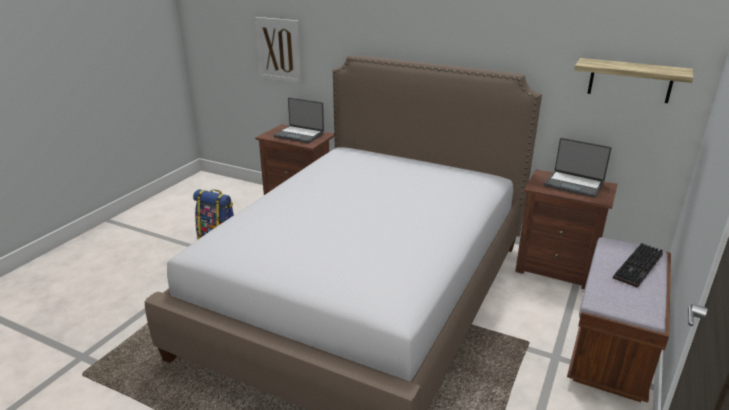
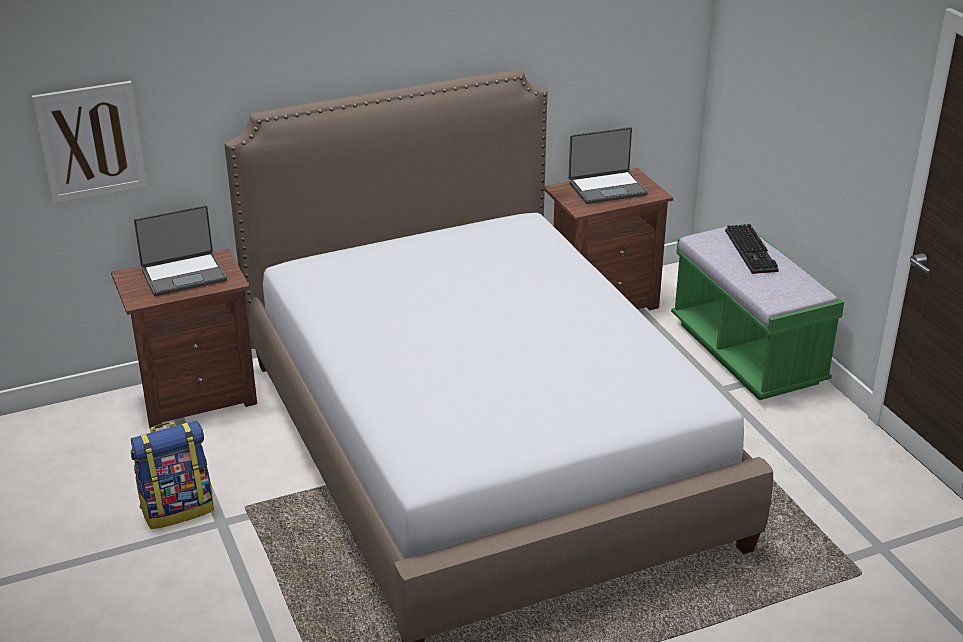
camera: 50 degrees left, 5 degrees up
(611, 349) = (747, 353): brown bench -> green bench
(630, 80) = (632, 41): shelf -> none

